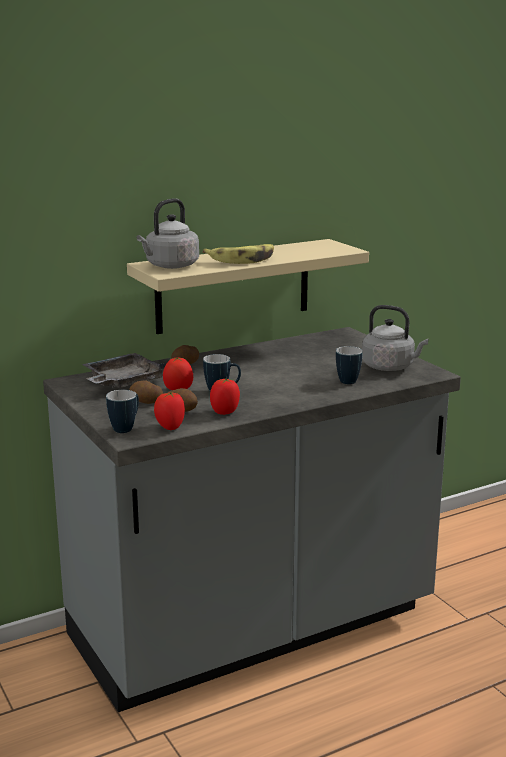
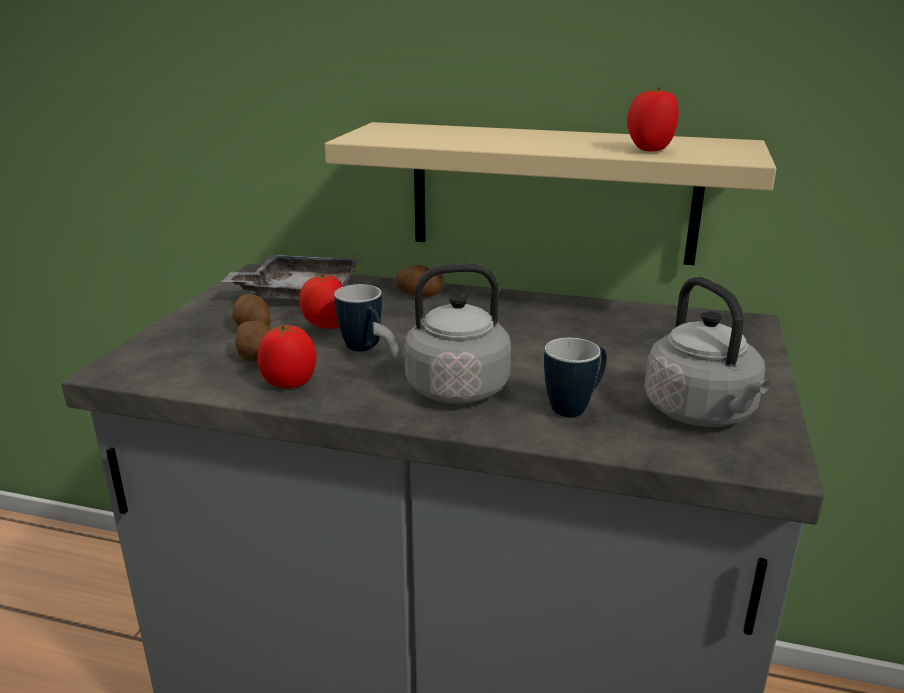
camera: 45 degrees right, 5 degrees up
(126, 428) = (145, 355): mug -> none
(169, 427) = (181, 376): tomato -> tomato (649, 150)
(170, 266) = (398, 132): grey kettle -> grey kettle (450, 389)
(242, 260) = (517, 141): banana -> none

